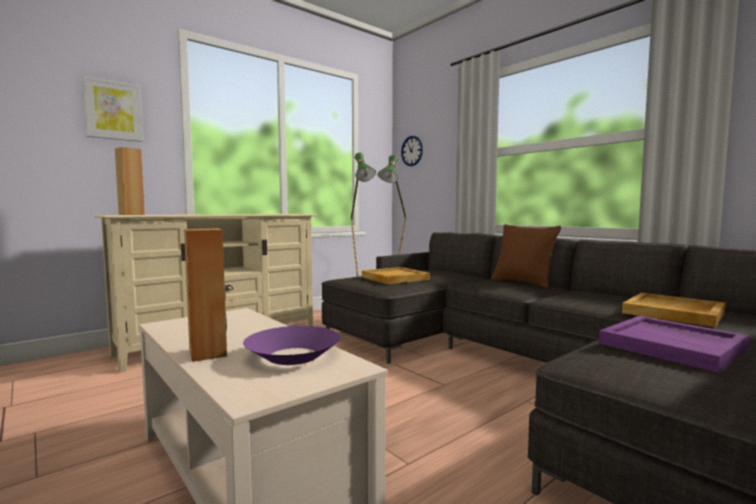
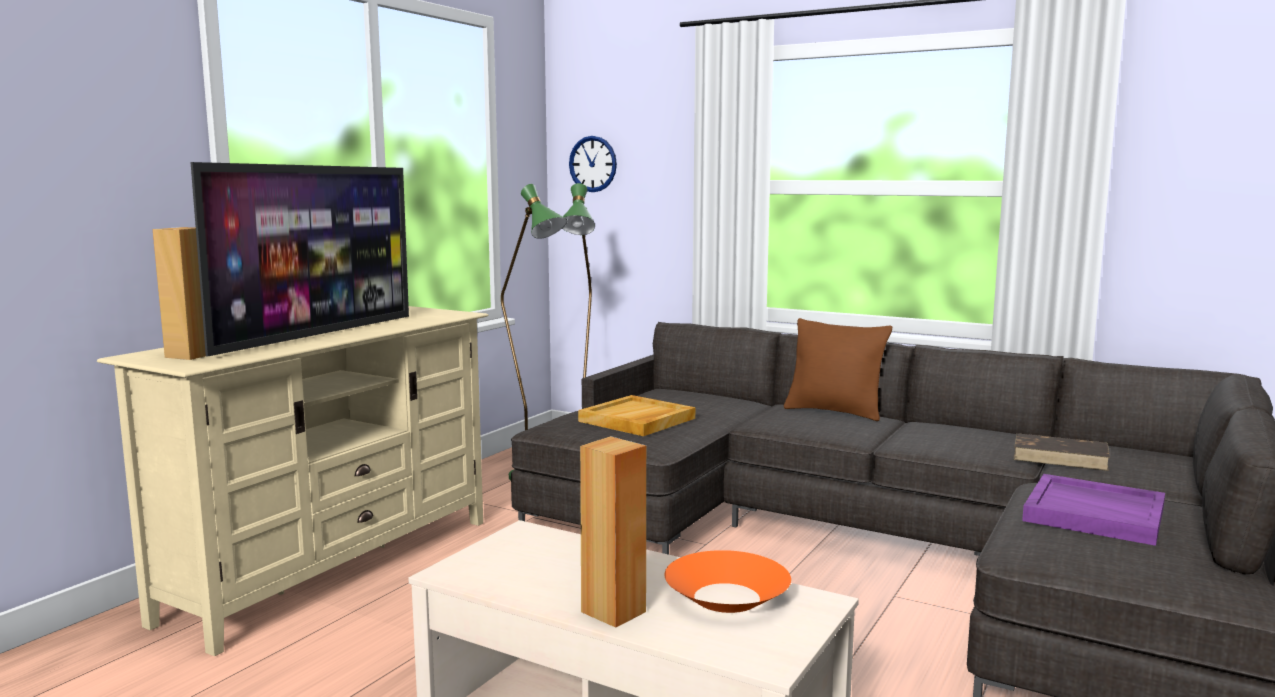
camera: 20 degrees left, 5 degrees up
(113, 110) = (92, 132): picture -> none
(211, 214) = (317, 334): none -> television
(292, 356) = (727, 597): purple bowl -> orange bowl
(674, 313) = (1061, 457): beige tray -> brown book

